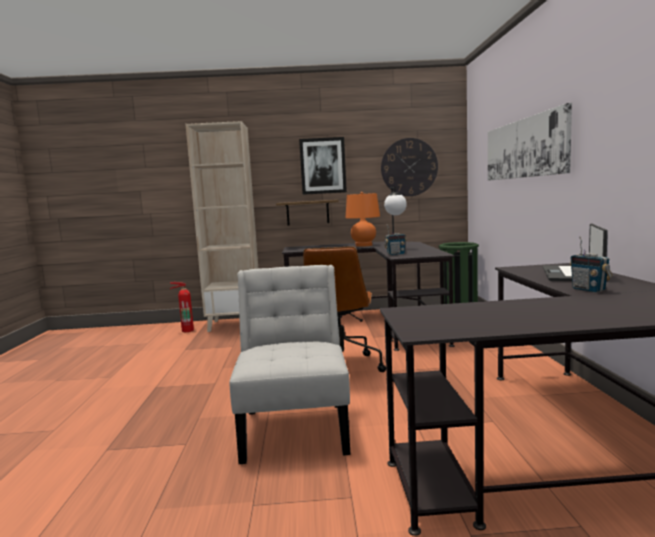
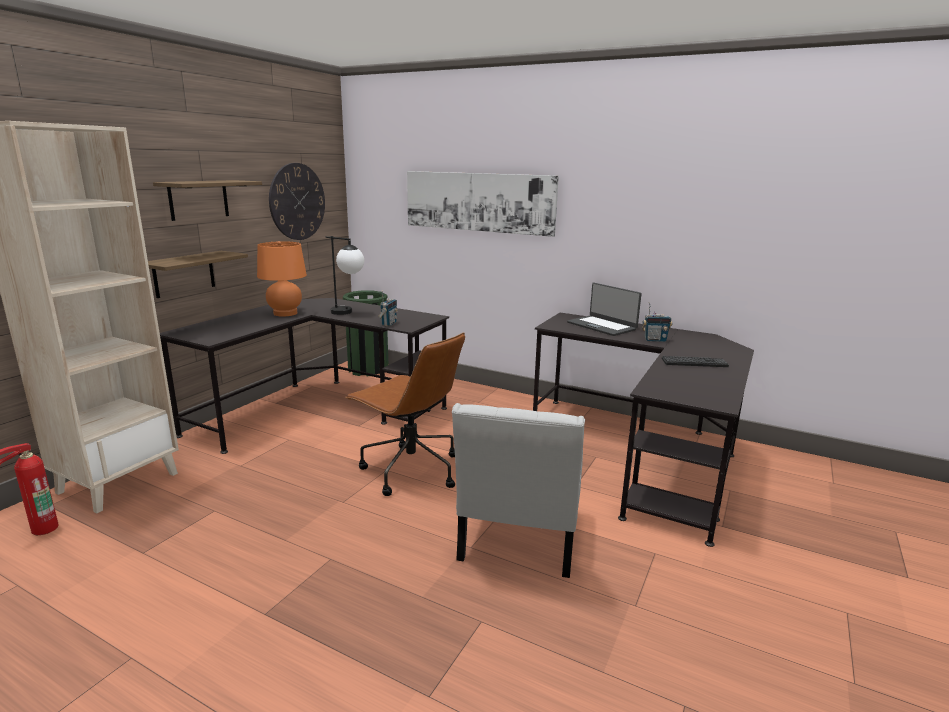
camera: 60 degrees left, 10 degrees up
(295, 427) = (517, 540): white chair -> white chair turned 105 degrees counterclockwise
(323, 166) = (198, 199): picture -> shelf
(549, 309) = (694, 362): none -> keyboard

